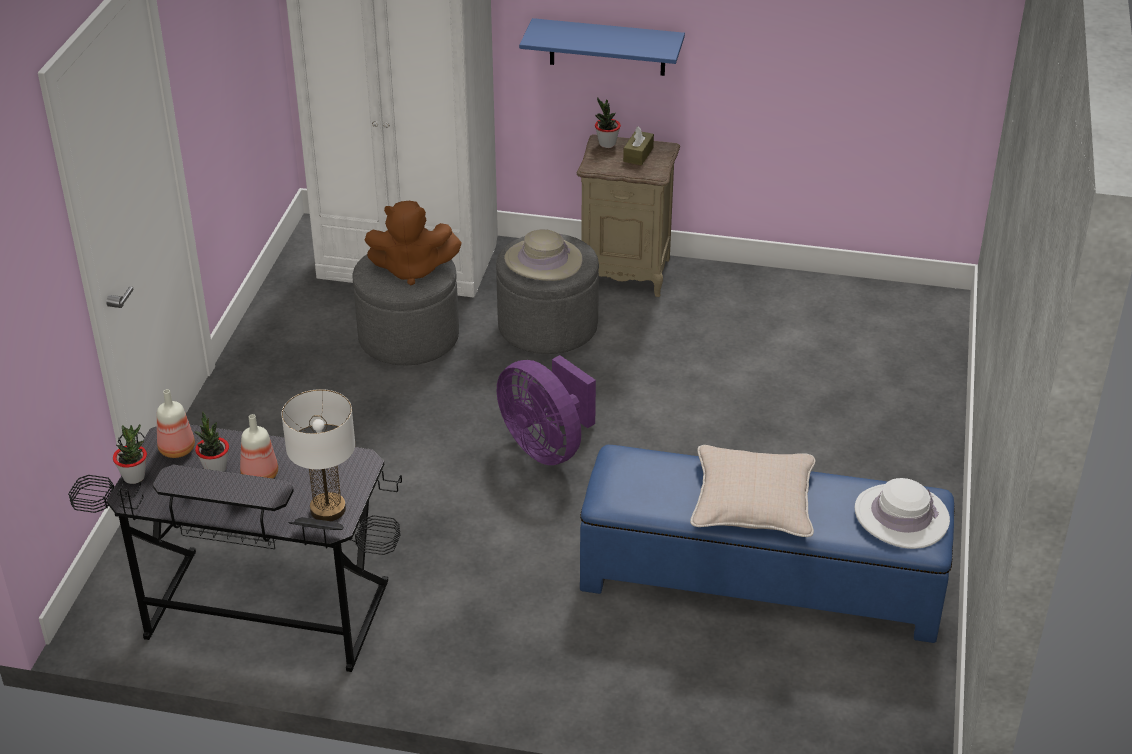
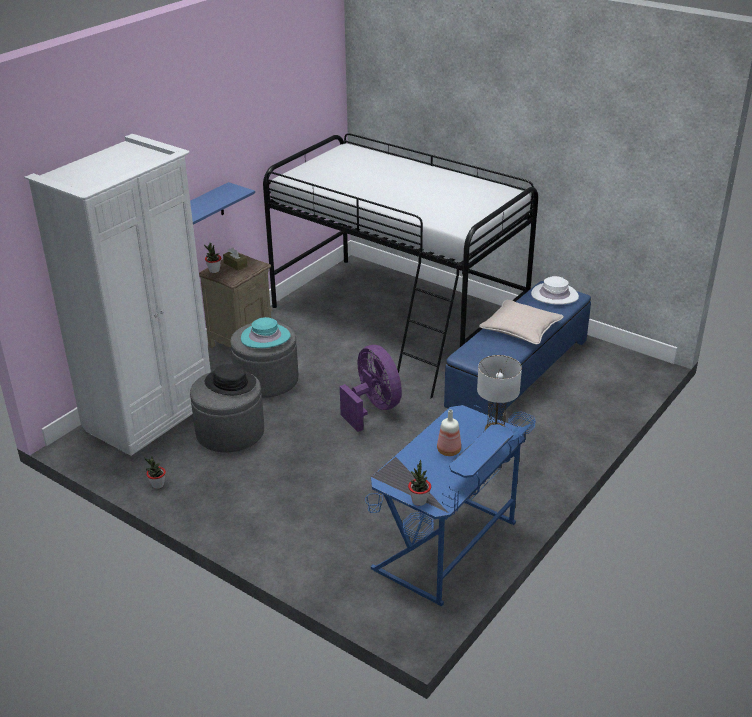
camera: 65 degrees left, 5 degrees down
(176, 449) = (401, 479): bottle -> none
(215, 469) = (432, 467): potted plant -> potted plant (158, 485)
(265, 614) = (449, 548): black desk -> blue desk
(412, 270) = (230, 383): brown plush toy -> black hat
(543, 261) = (265, 337): beige hat -> turquoise hat
(547, 446) = (373, 408): purple fan -> purple fan turned 105 degrees counterclockwise
(820, 398) = (399, 317): none -> black bed

